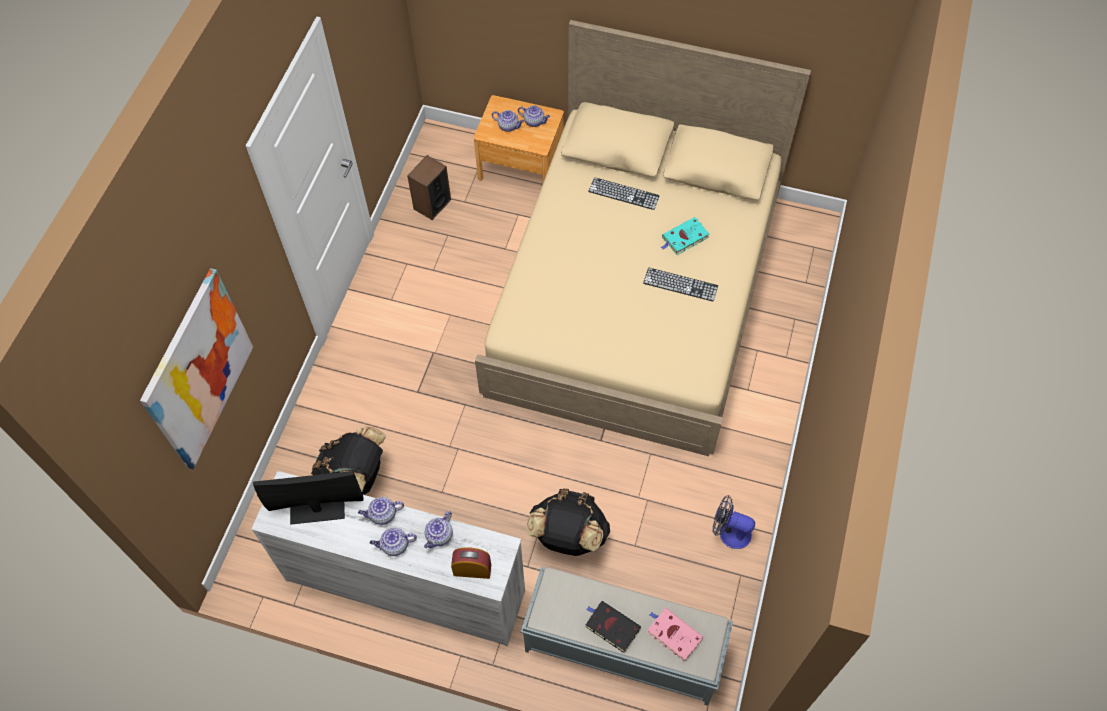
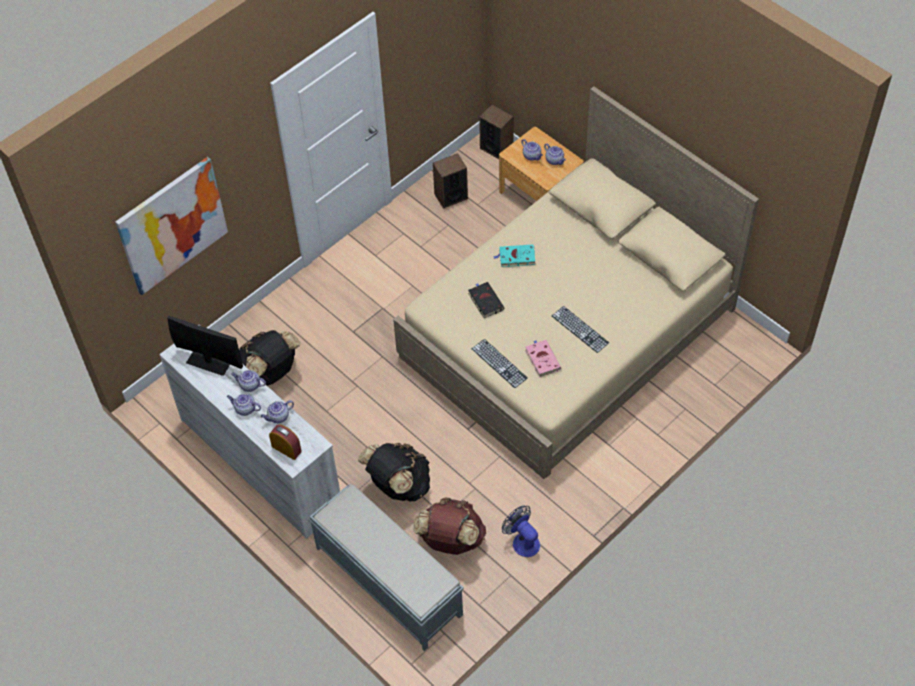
camera: 30 degrees right, 5 degrees down
(448, 136) = (496, 148): none -> speaker
(611, 627) = (371, 545): black book -> black book (485, 300)
(624, 193) = (582, 243): keyboard -> keyboard (499, 363)
(658, 569) = (450, 540): none -> brown backpack
(673, 634) = (412, 572): pink book -> pink book (542, 359)
(684, 238) = (606, 296): turquoise book -> turquoise book (516, 257)

